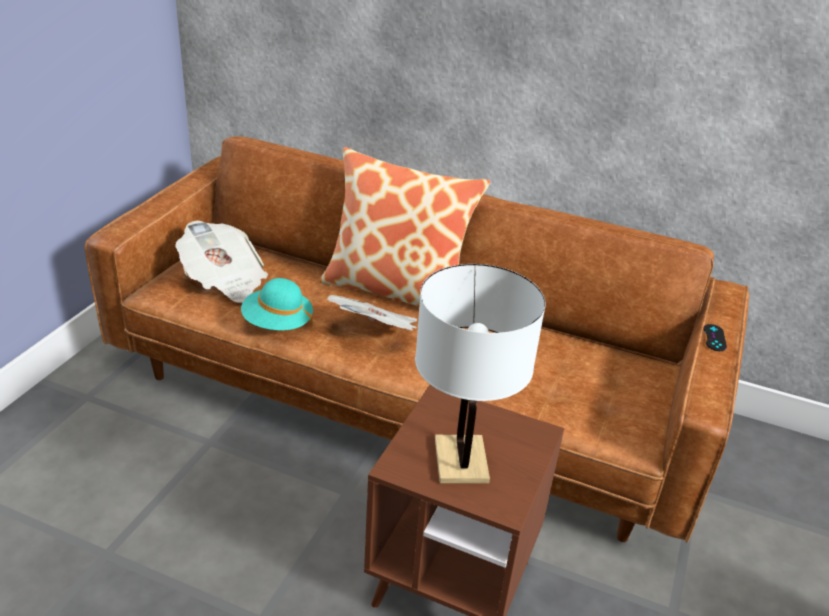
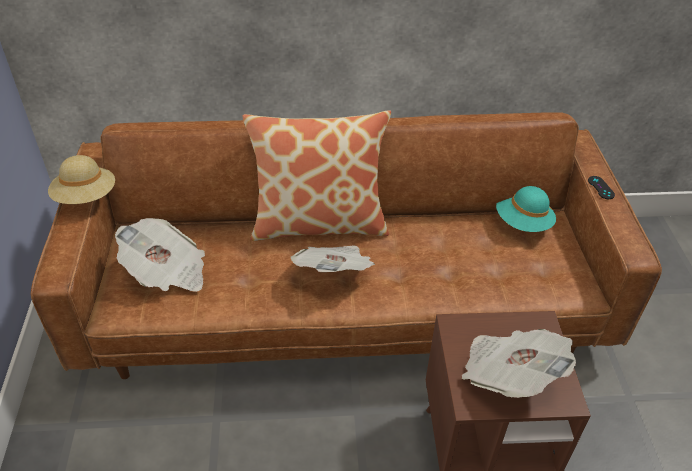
camera: 25 degrees left, 10 degrees up
(187, 191) = (86, 197): none -> beige hat
(277, 324) = (249, 298): turquoise hat -> turquoise hat (523, 223)
(460, 460) = (509, 375): white table lamp -> newspaper

